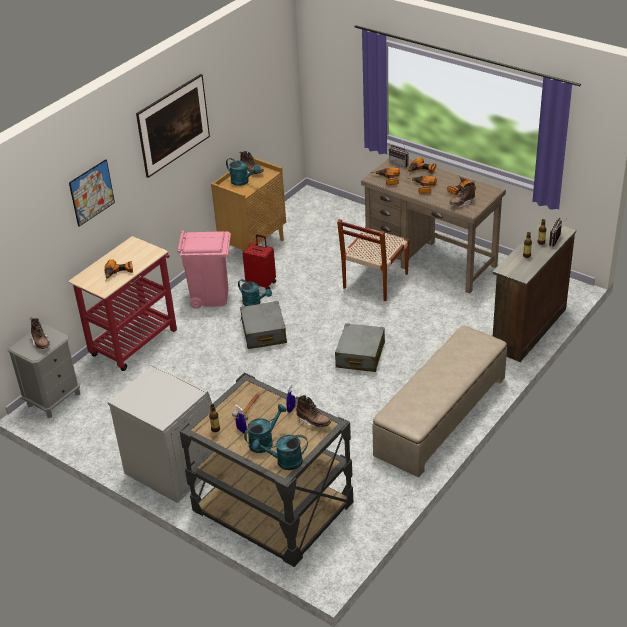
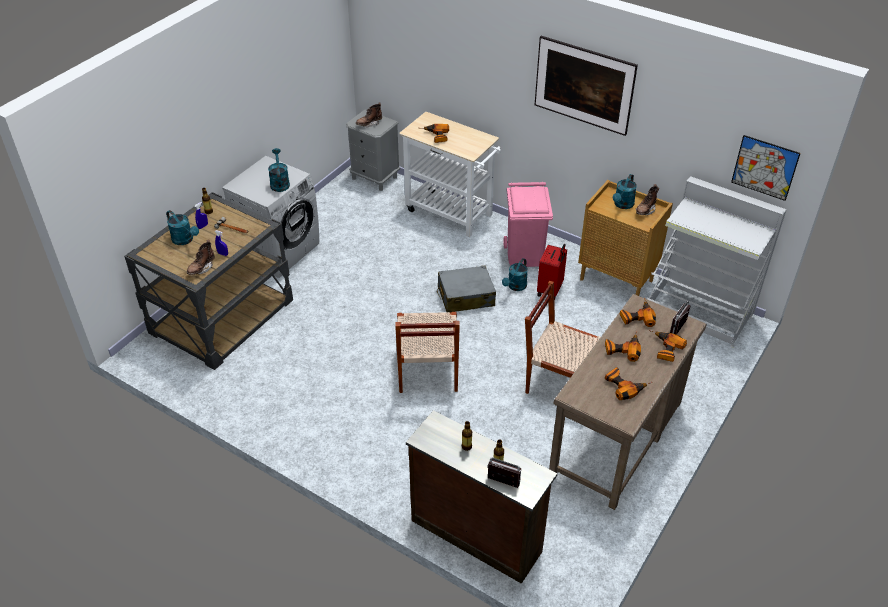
camera: 85 degrees right, 5 degrees up
(91, 192) = (472, 64): picture -> picture (765, 167)
(135, 342) = (450, 213): red cart -> white cart
(284, 462) = (154, 253): turquoise watering can -> turquoise watering can (279, 183)
(303, 212) = (697, 316): none -> white shoe rack
(360, 355) = (427, 372): grey suitcase -> chair
(441, 416) = (323, 439): beige bench -> none
(462, 203) = (588, 387): brown boot -> none

